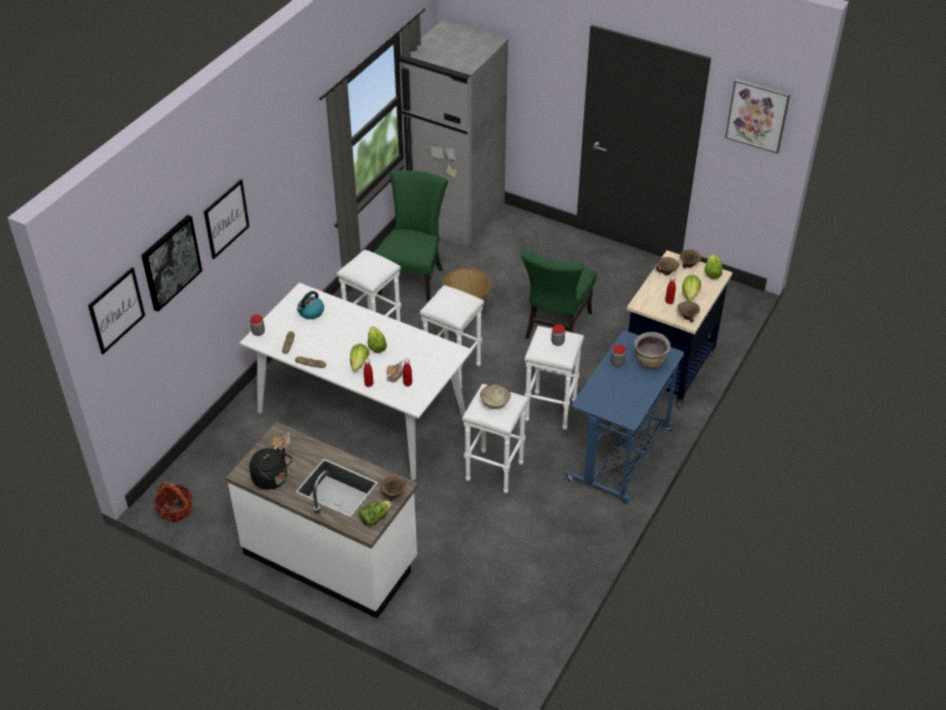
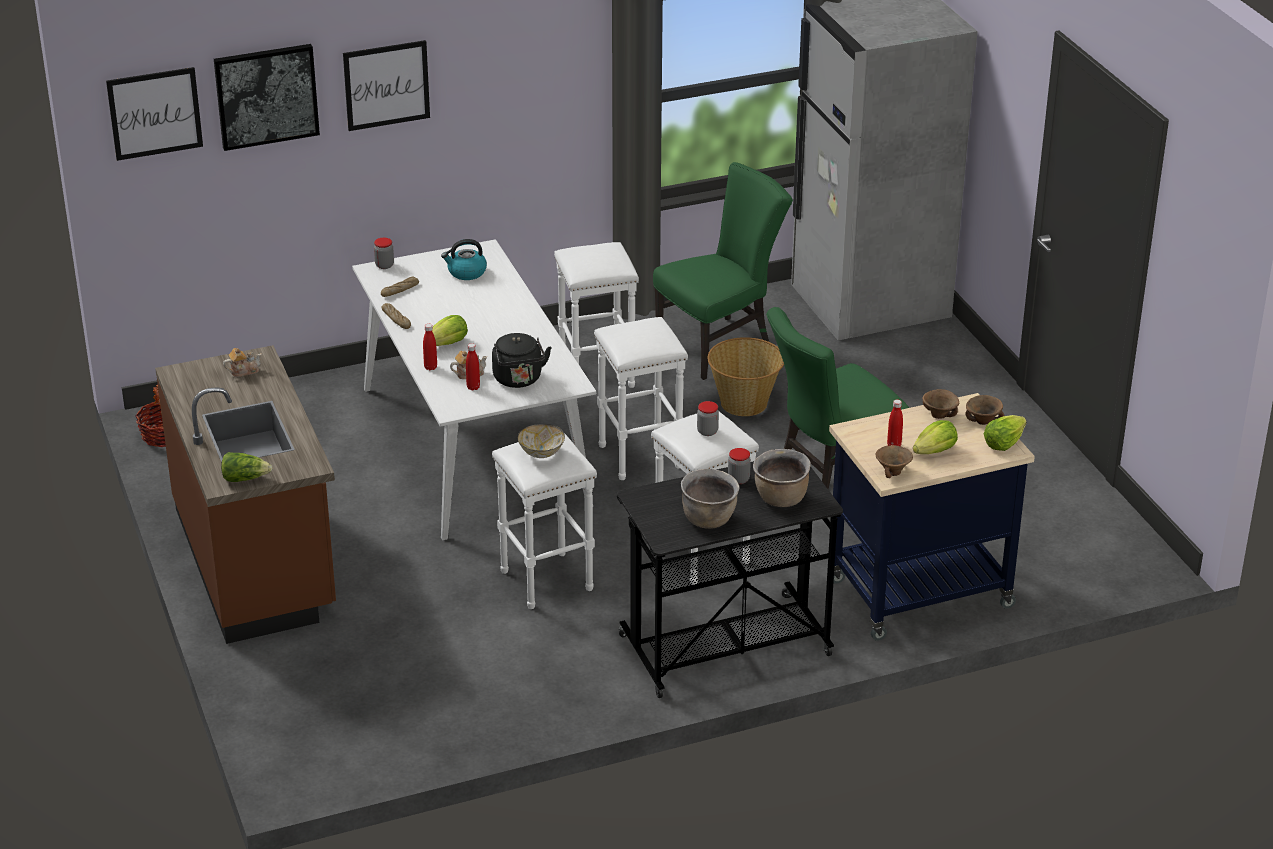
camera: 40 degrees right, 10 degrees down
(272, 479) = (195, 392): black kettle -> black kettle (519, 380)
(331, 557) = (257, 561): white counter -> brown counter
(376, 346) = (490, 337): lettuce -> none
(393, 493) = (295, 468): brown bowl -> none
(620, 455) = (725, 646): blue desk -> black desk
(633, 395) = (709, 519): none -> brown cooking pot
(757, 115) = (1207, 236): picture -> none

